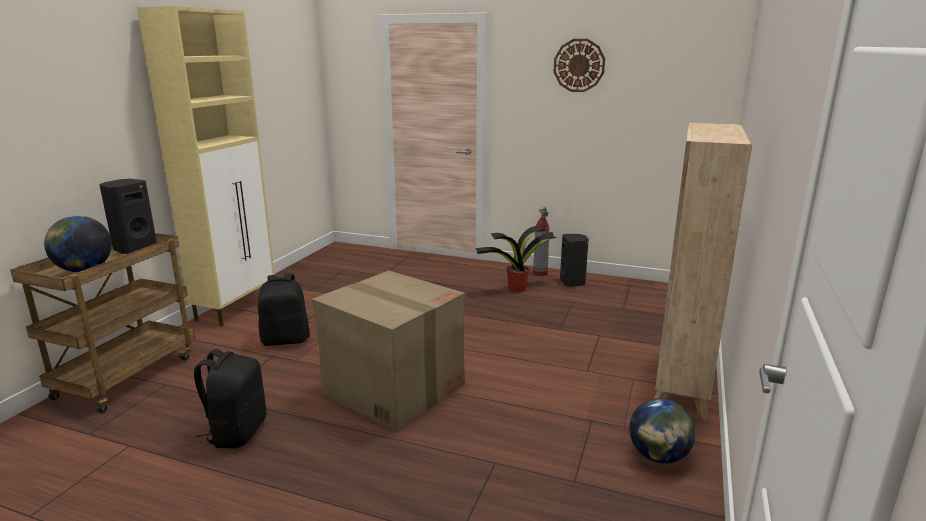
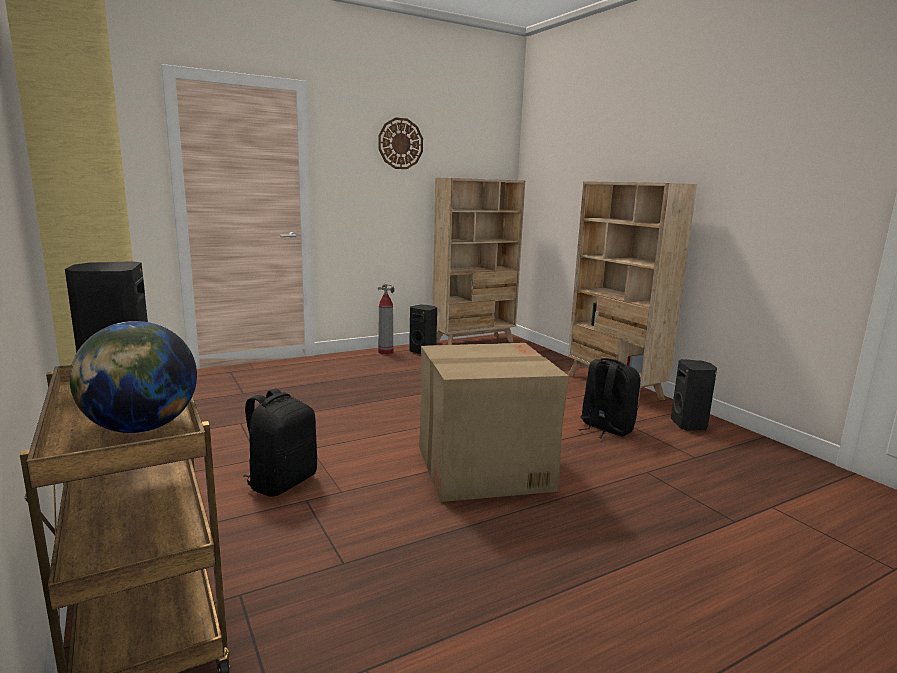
camera: 50 degrees left, 5 degrees down
(236, 432) = (447, 573): black backpack -> black backpack (605, 428)
(515, 289) = (394, 368): potted plant -> none
(645, 287) = (474, 342): none -> beige bookcase
(658, 456) = (689, 425): globe -> black speaker

